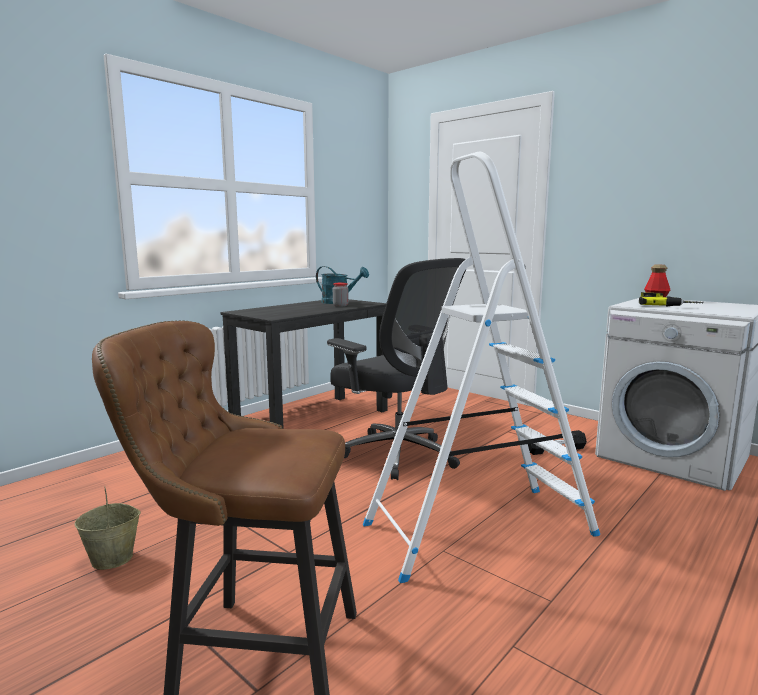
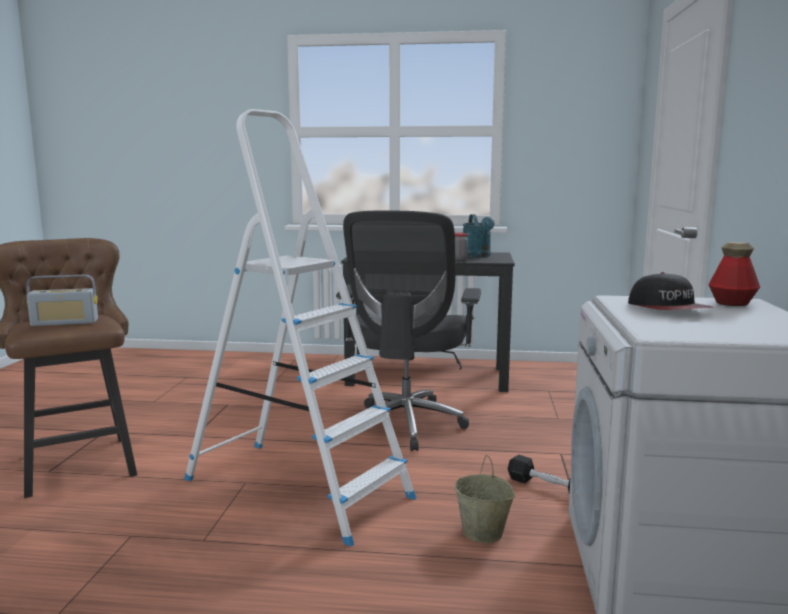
camera: 55 degrees right, 0 degrees up
(113, 558) = (148, 399): beige bucket -> beige bucket (483, 533)
(272, 448) = (65, 323): none -> radio
(667, 305) = (668, 309): power drill -> cap

